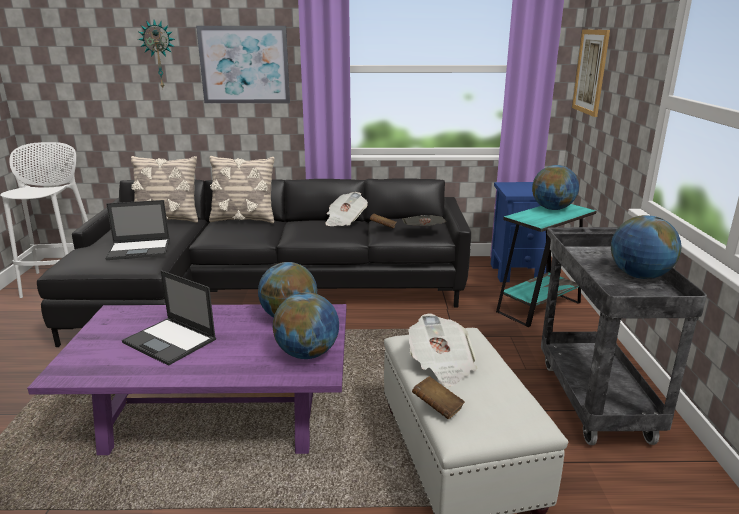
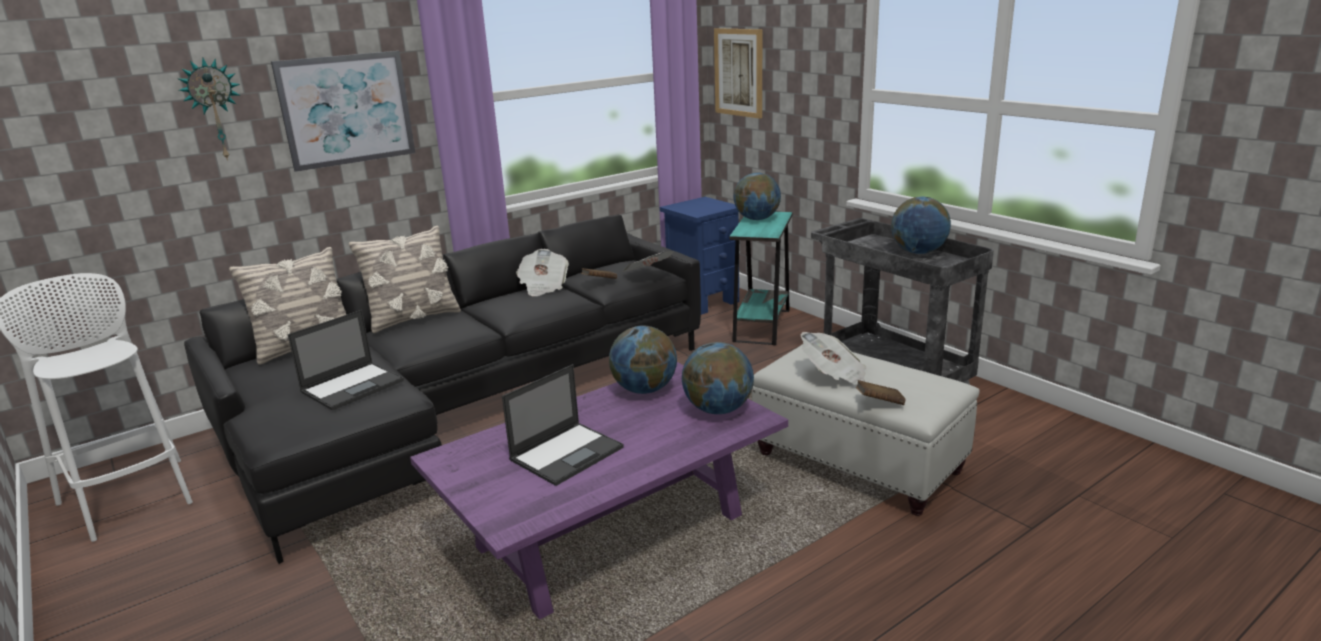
camera: 35 degrees left, 0 degrees up
(170, 341) = (567, 453): laptop -> laptop turned 45 degrees counterclockwise

